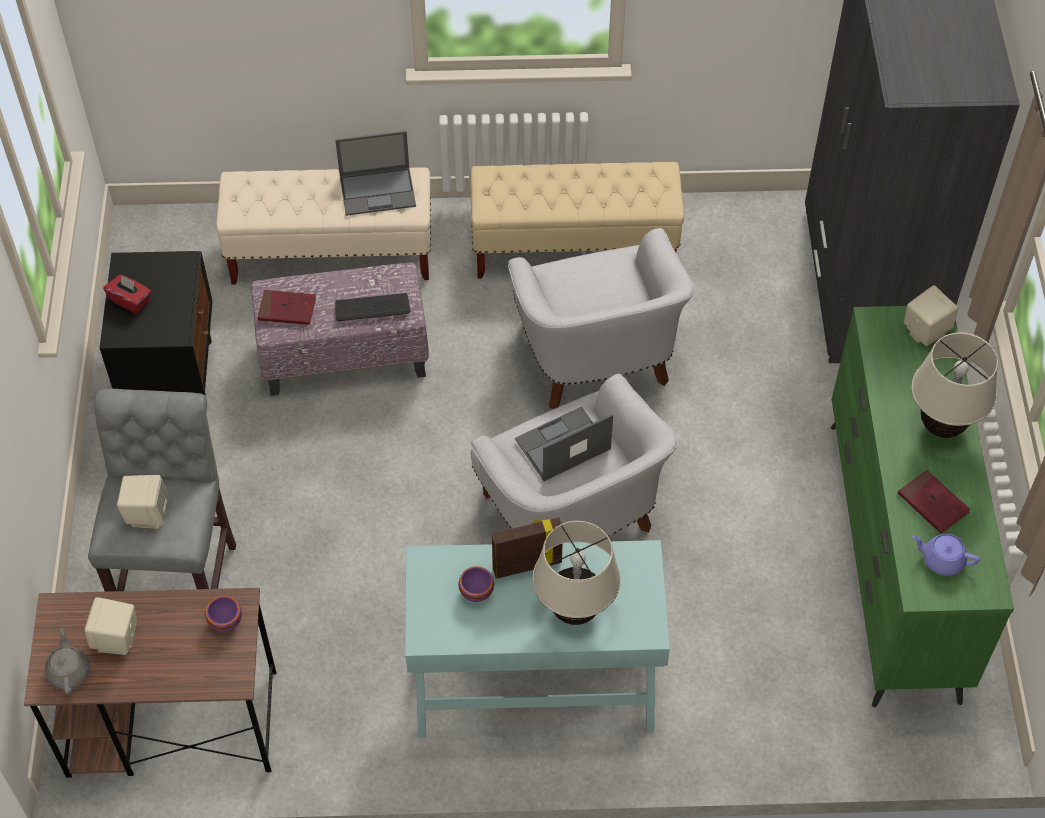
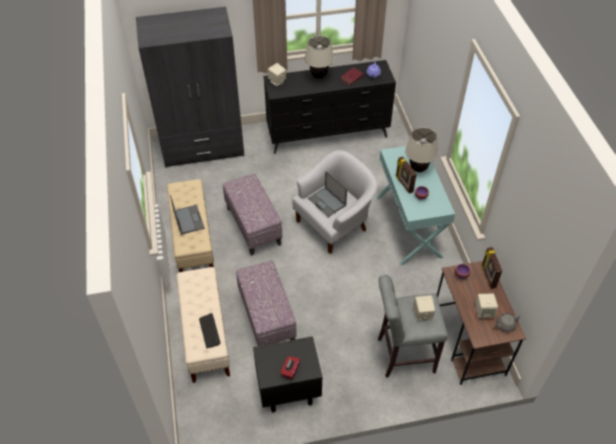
camera: 100 degrees left, 5 degrees down
(205, 677) = (488, 276): none -> picture frame
(287, 309) = (274, 312): red book -> none
(372, 308) = (267, 278): keyboard -> keyboard (209, 331)
(378, 191) = (196, 288): laptop -> laptop (188, 219)
(596, 360) = (254, 226): white armchair -> ottoman
(892, 559) = (328, 135): green dresser -> black dresser

